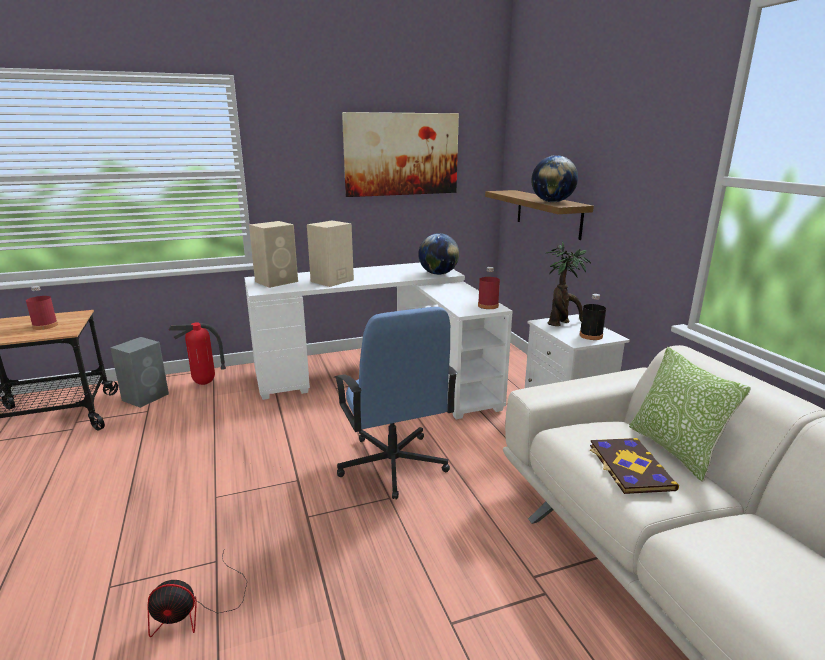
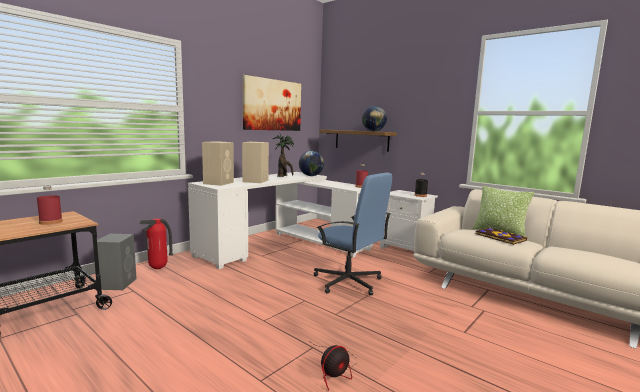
camera: 30 degrees left, 10 degrees down
(562, 323) = (399, 193): potted plant -> potted plant (284, 176)

